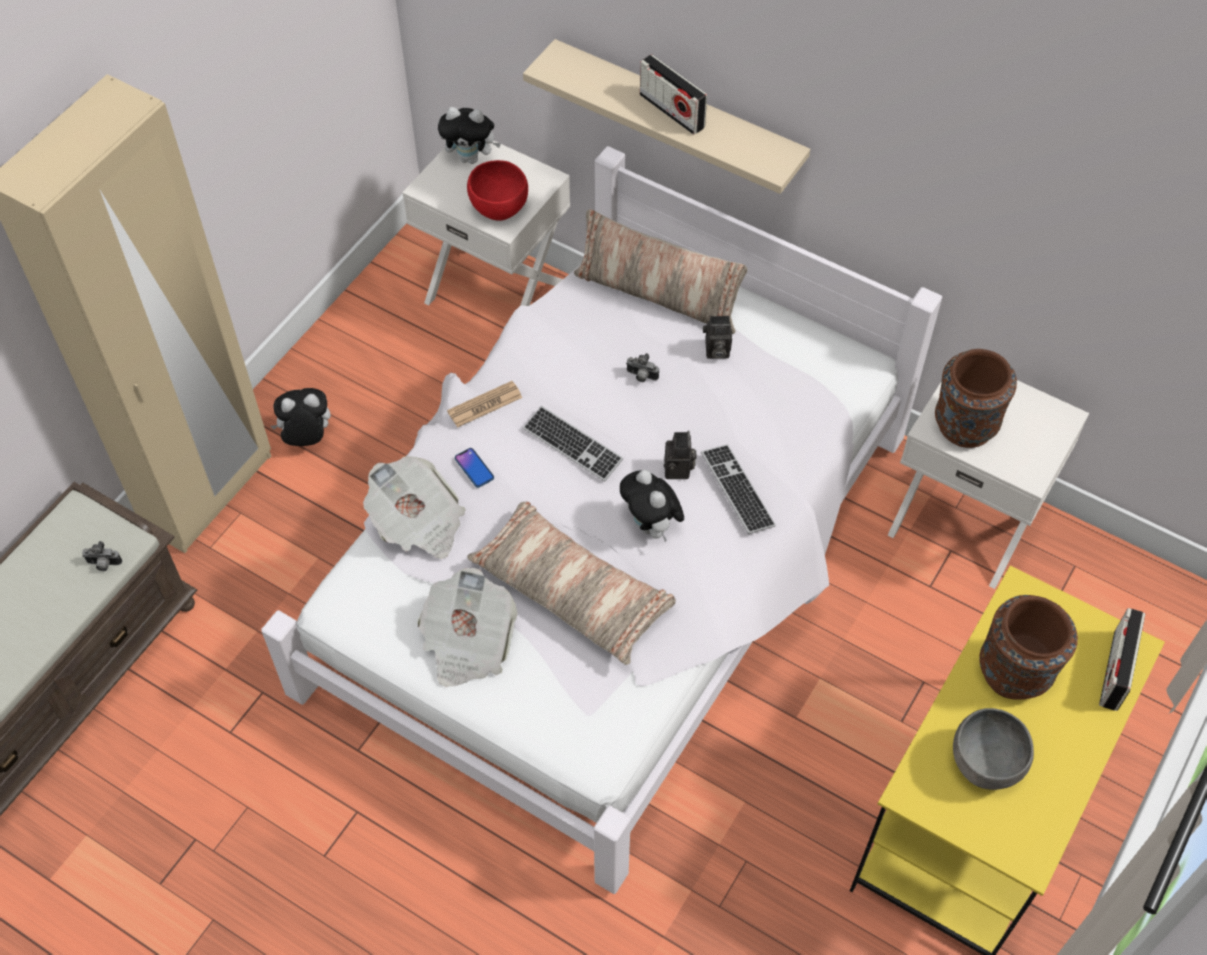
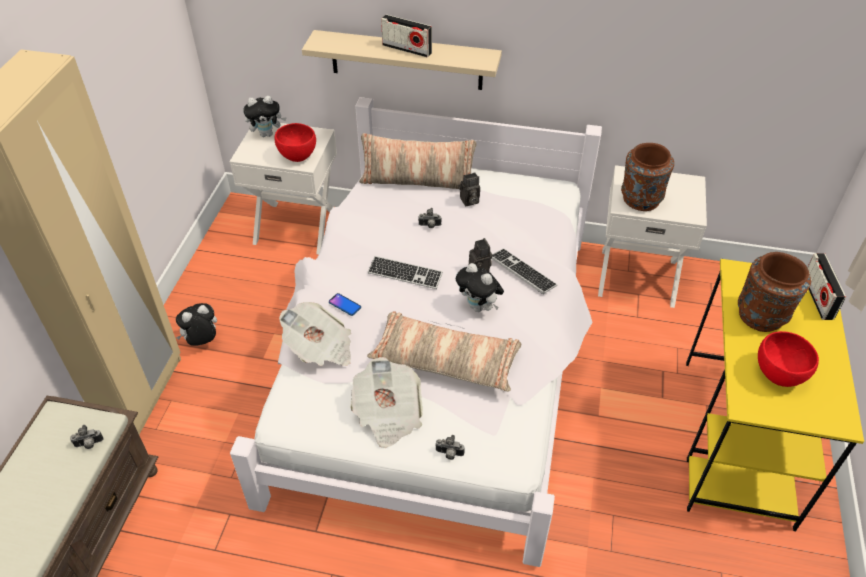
camera: 20 degrees left, 10 degrees down
(485, 405) = (335, 266): newspaper -> none
(520, 721) = (449, 454): none -> camera
(985, 765) = (779, 375): grey bowl -> red bowl

